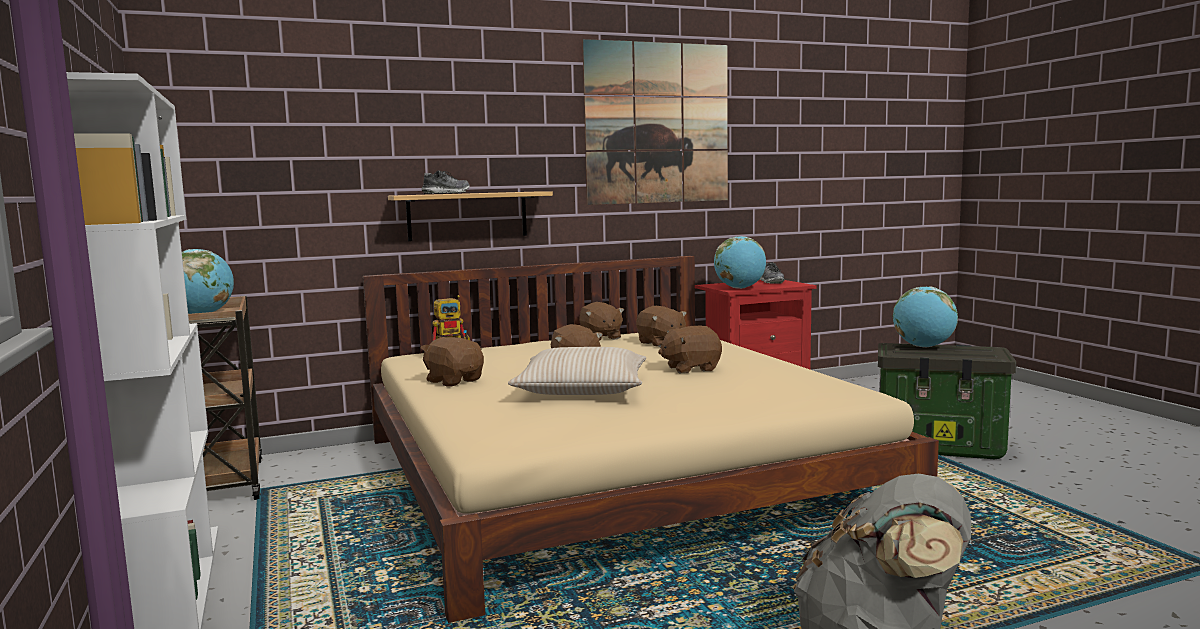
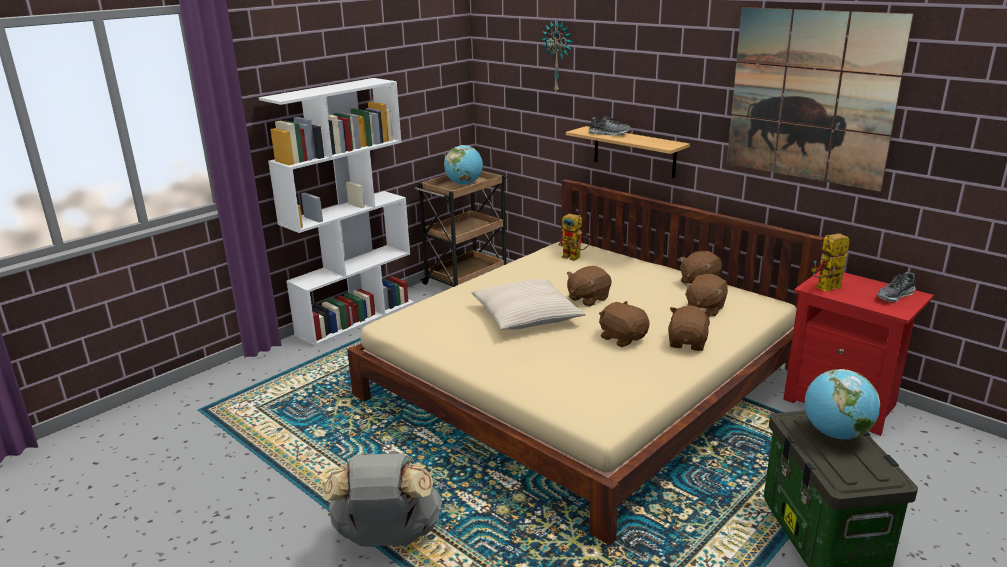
camera: 65 degrees right, 15 degrees up
(331, 105) = (558, 56): none -> wall clock
(454, 381) = (517, 275): brown plush toy -> brown plush toy (688, 343)
(740, 288) = (825, 289): globe -> toy robot

